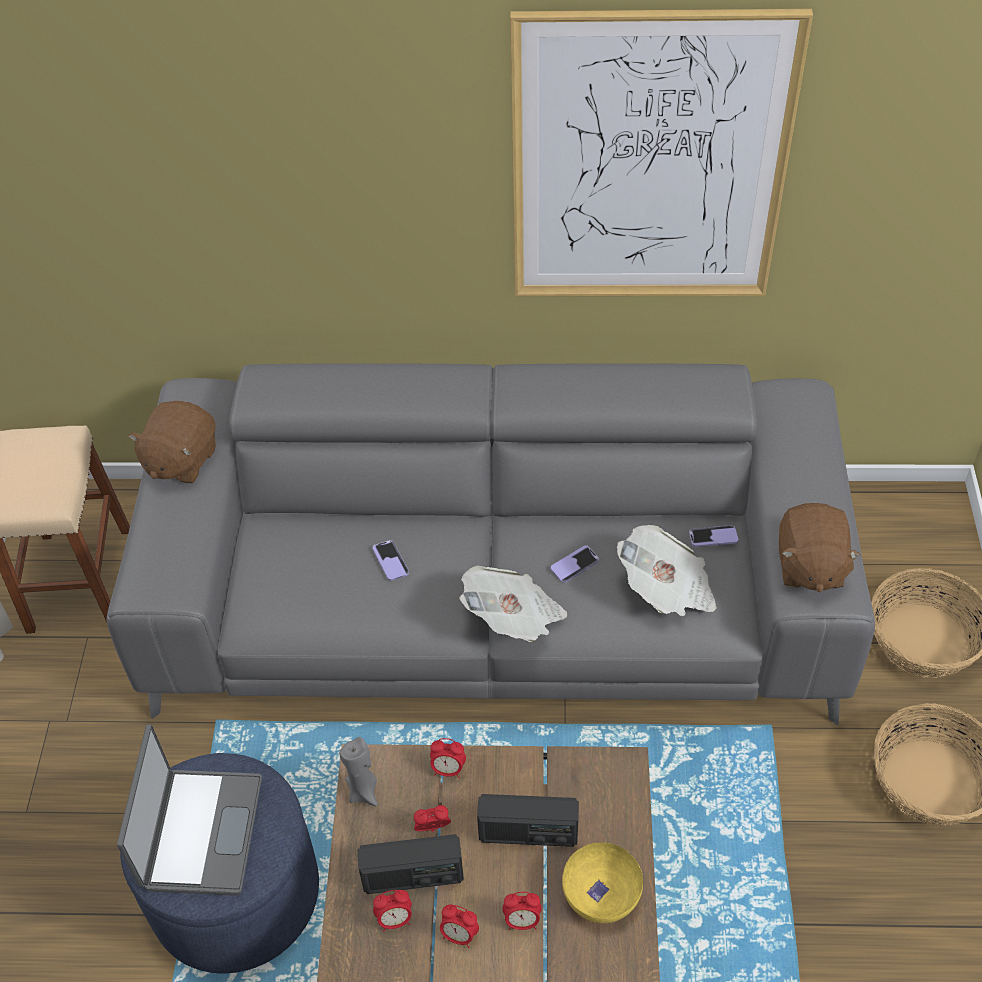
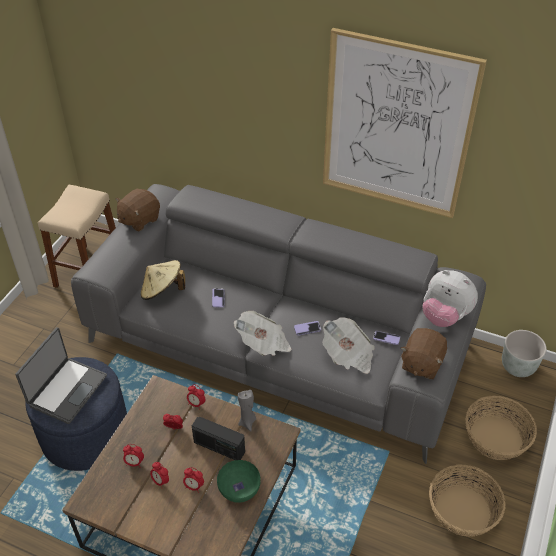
camera: 20 degrees right, 5 degrees down
(281, 581) = (162, 291): none -> beige hat
(363, 791) = (151, 399): grey candle -> grey candle (247, 422)
(413, 876) = (153, 446): radio -> none
(600, 895) = (238, 489): yellow bowl -> green bowl
(804, 469) = (444, 316): none -> plush toy
(899, 509) = (517, 367): none -> grey planter

